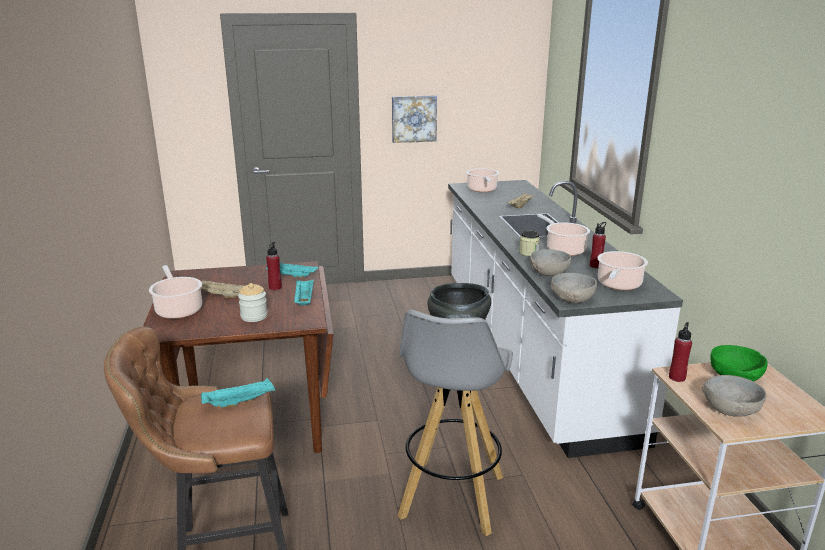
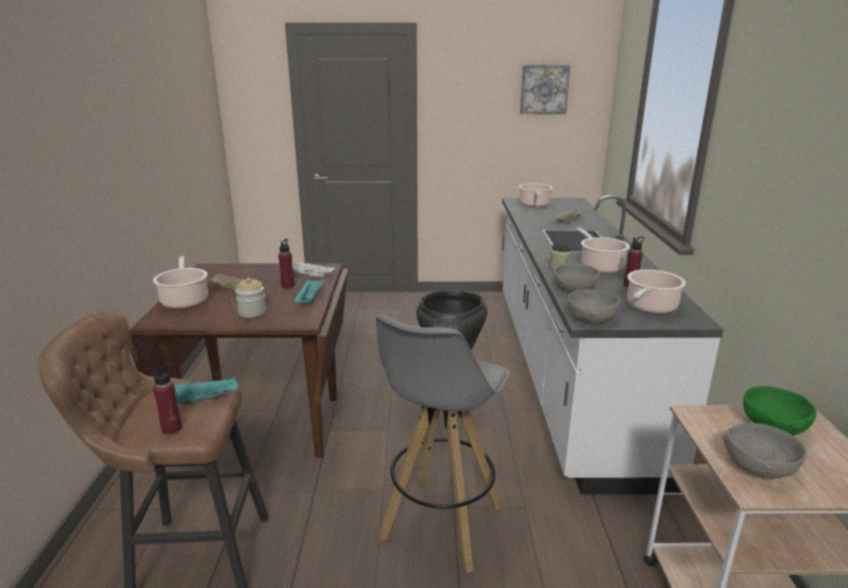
camera: 10 degrees right, 0 degrees up
(291, 276) = (309, 276): turquoise tray -> white tray
(413, 118) = (471, 131): picture -> picture (544, 89)
(677, 377) = (698, 420): red bottle -> red bottle (172, 428)

